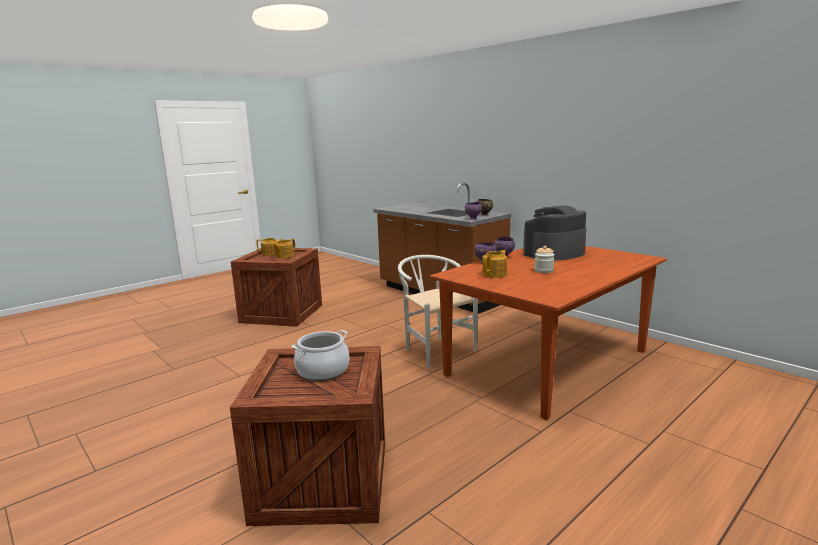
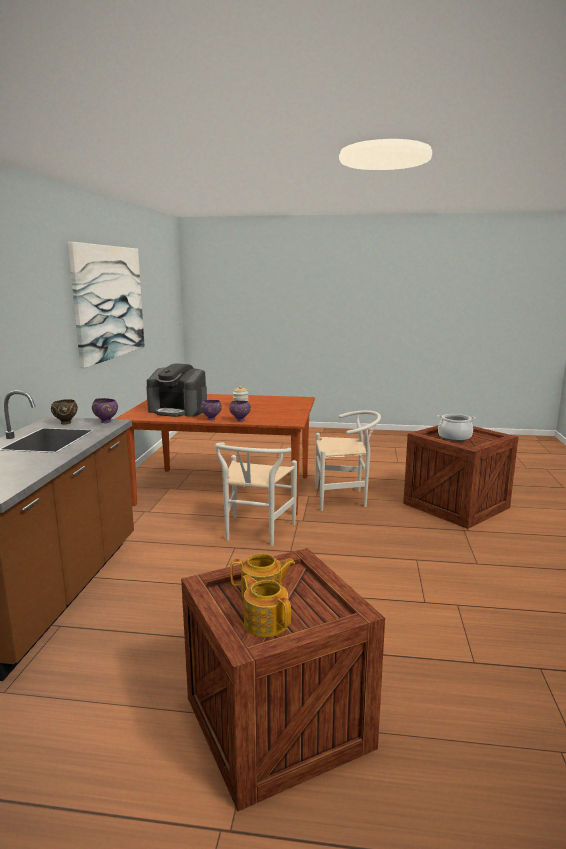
camera: 130 degrees left, 0 degrees up
(447, 414) = (345, 498): none -> white chair
(495, 274) = (270, 413): teapot -> none
(644, 138) = (109, 302): none -> picture

